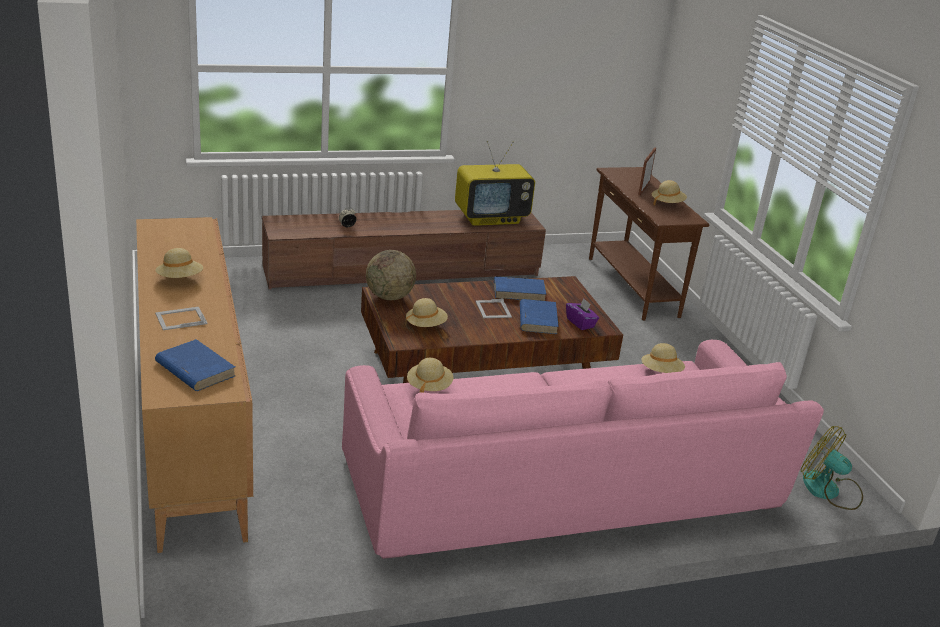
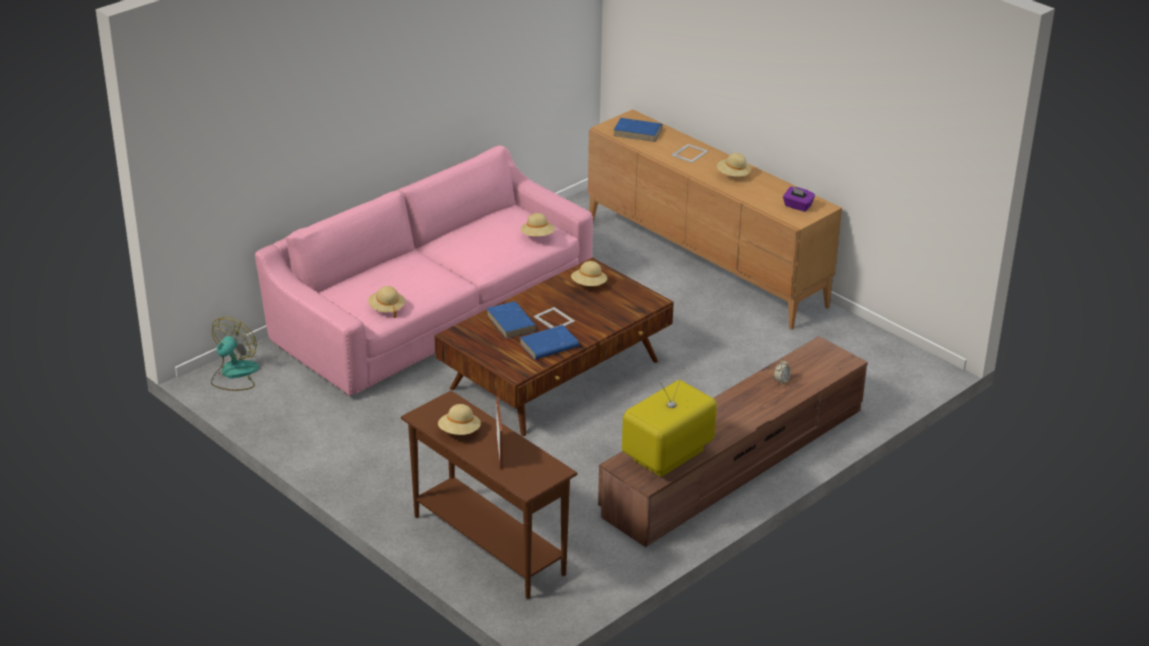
camera: 155 degrees right, 5 degrees up
(389, 297) = (642, 299): globe -> none
(580, 323) = (475, 332): purple tissue box -> purple tissue box (797, 206)
(829, 491) = (234, 374): fan -> fan turned 75 degrees counterclockwise

